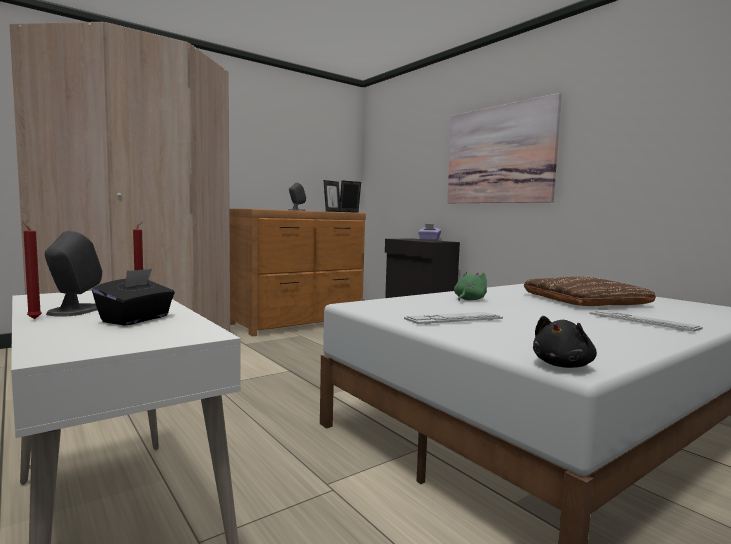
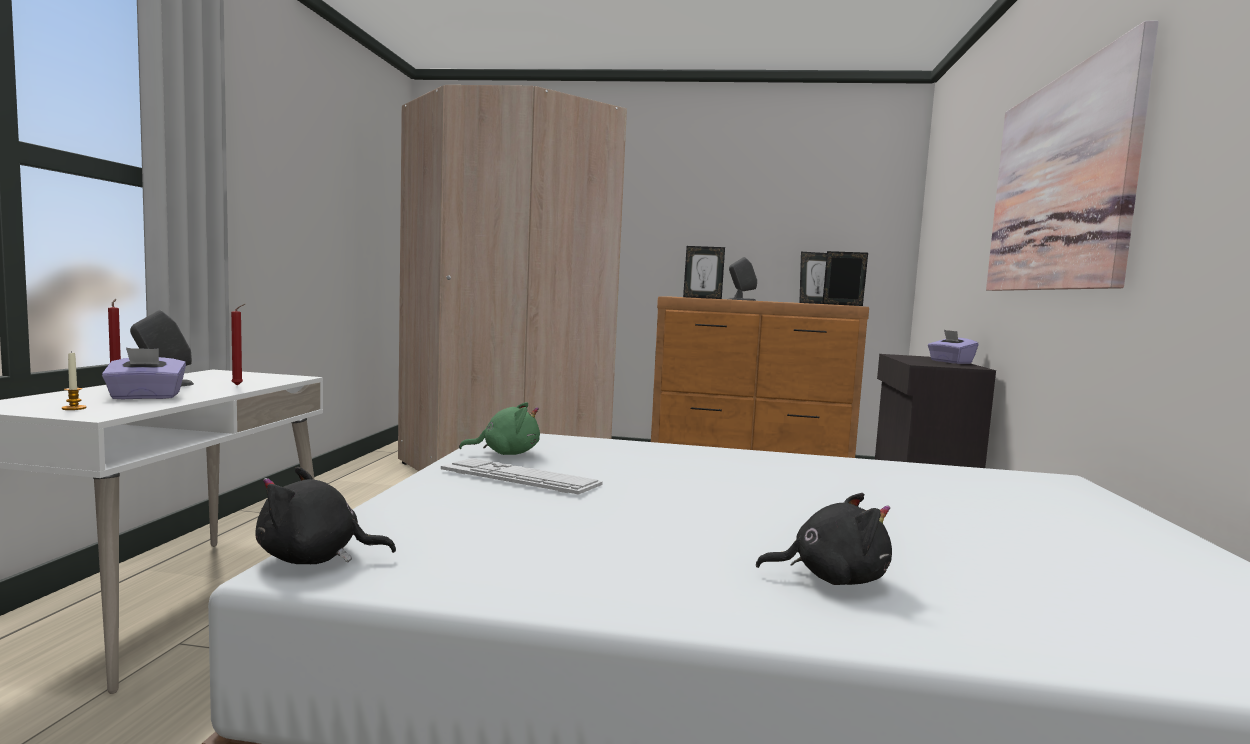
camera: 45 degrees right, 0 degrees up
(136, 319) = (146, 397): black tissue box -> purple tissue box
(149, 336) = (74, 408): none -> candle
(276, 209) = (702, 298): none -> picture frame
(468, 300) = (698, 464): green plush toy -> green plush toy (506, 453)
(584, 300) = (938, 519): brown pillow -> none
(642, 322) = (831, 578): keyboard -> black plush toy

